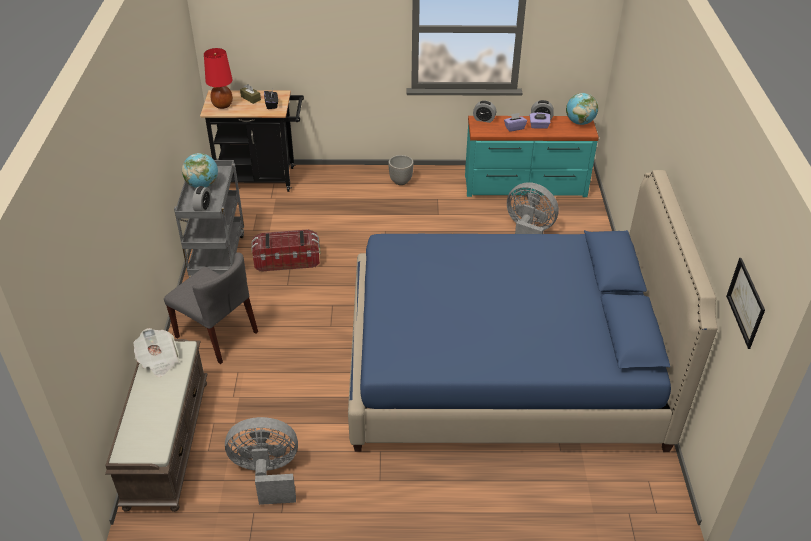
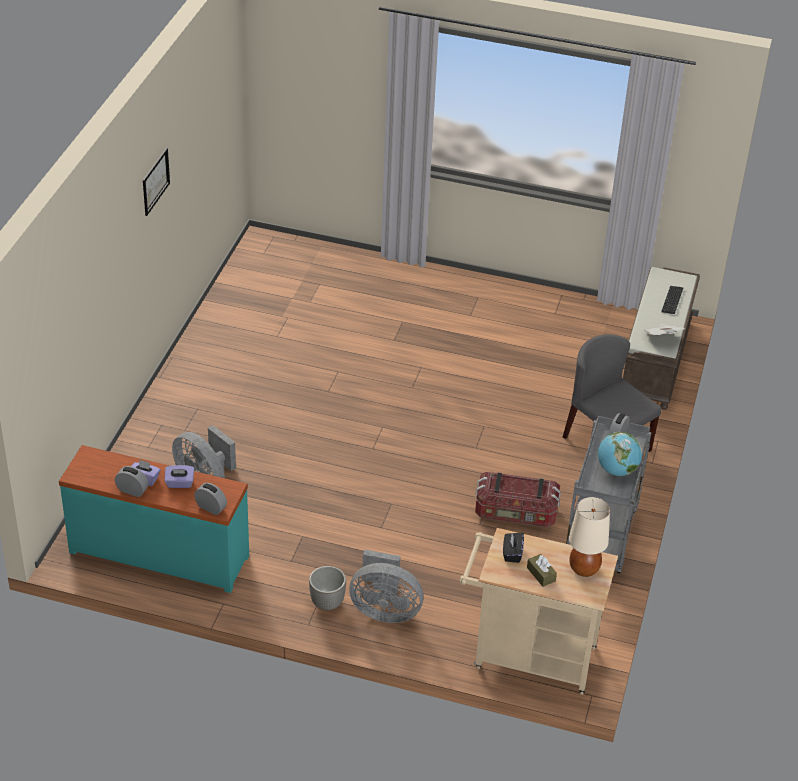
camera: 165 degrees left, 0 degrees up
(144, 413) = (672, 300): none -> keyboard
(222, 105) = (584, 569): red table lamp -> beige table lamp
(262, 179) = (527, 656): black cart -> beige cart
(267, 474) = (569, 320): grey fan -> grey fan (384, 610)
(502, 367) = (329, 351): blue bed -> none
(579, 122) = (85, 472): globe -> none
(745, 302) = (228, 79): picture -> picture (155, 181)

